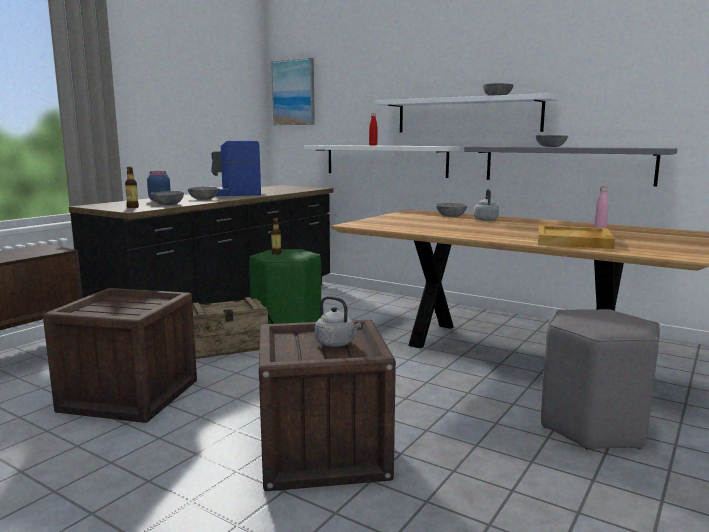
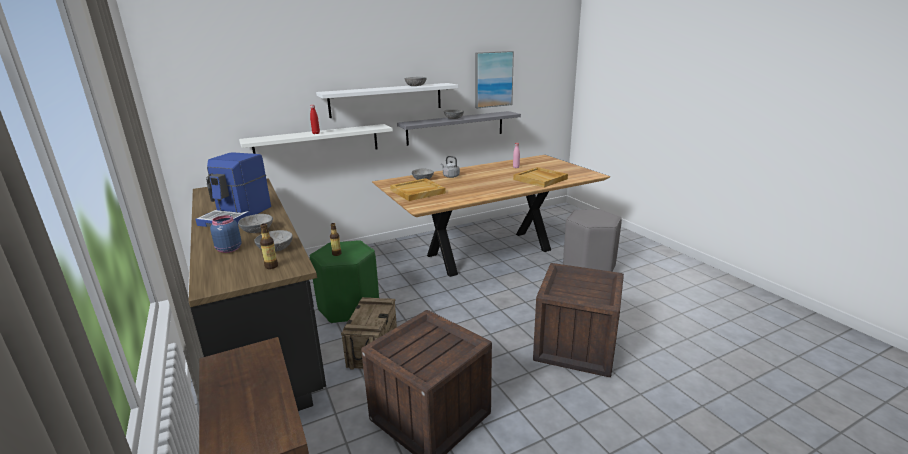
camera: 60 degrees left, 10 degrees up
(294, 92) = (189, 86): picture -> picture (493, 79)
(336, 344) = (580, 282): grey kettle -> none
(403, 219) = (417, 192): none -> beige tray

